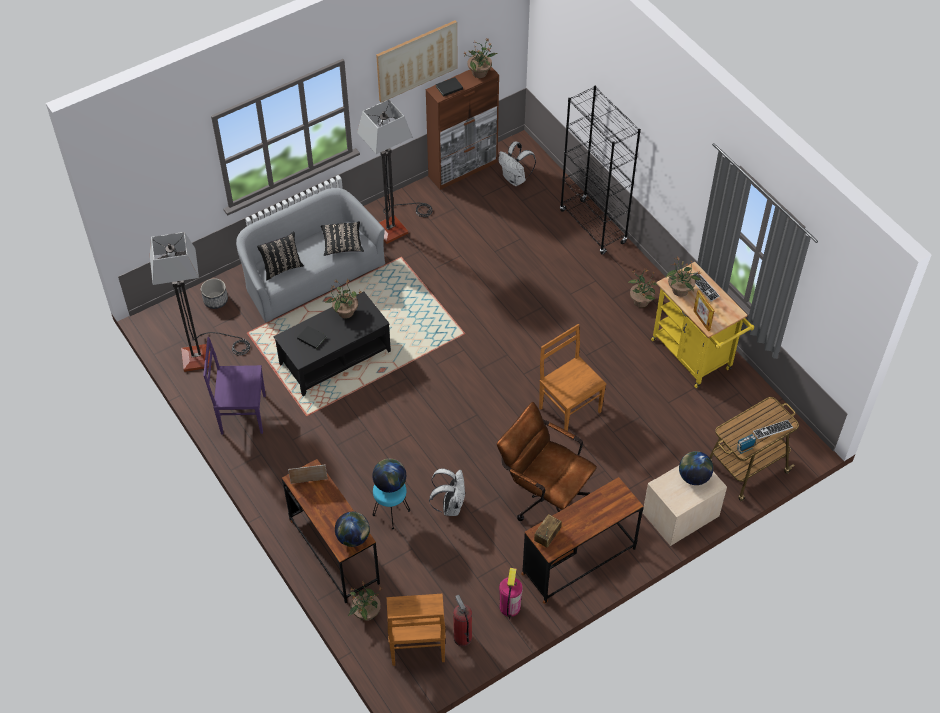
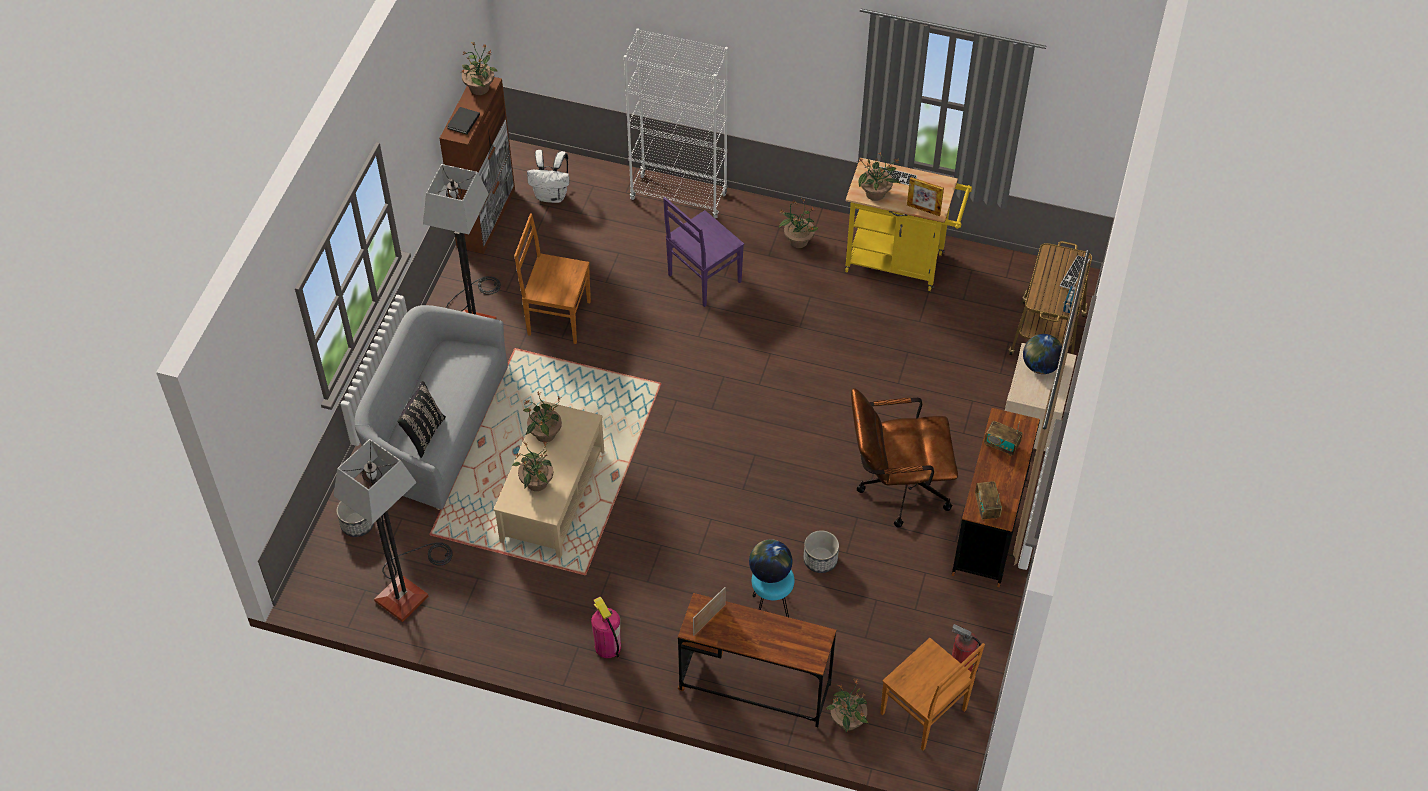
camera: 40 degrees left, 0 degrees up
(241, 414) = (514, 621): purple chair -> purple chair (703, 279)
(311, 337) = (536, 483): black book -> potted plant
(334, 357) = (551, 496): black coffee table -> beige coffee table
(342, 244) = (464, 367): black pillow -> none
(353, 538) = (811, 642): globe -> none
(417, 60) = (427, 106): picture -> none
(450, 505) = (820, 560): white backpack -> planter
(509, 607) = (971, 613): fire extinguisher -> fire extinguisher (607, 646)
(569, 409) = (836, 389): brown chair -> brown chair (557, 317)
(593, 227) = (679, 196): black bookcase -> white bookcase
(599, 505) = (1001, 445): none -> radio

